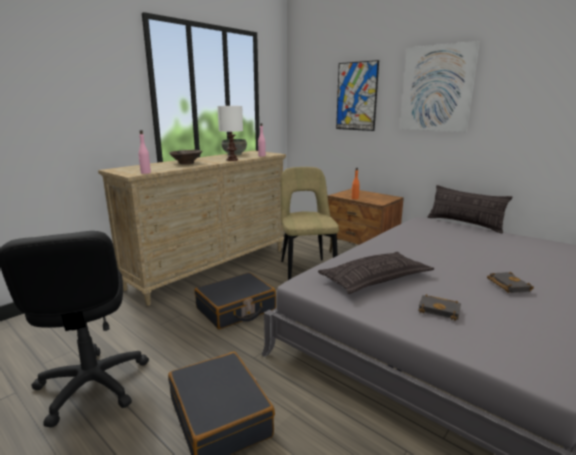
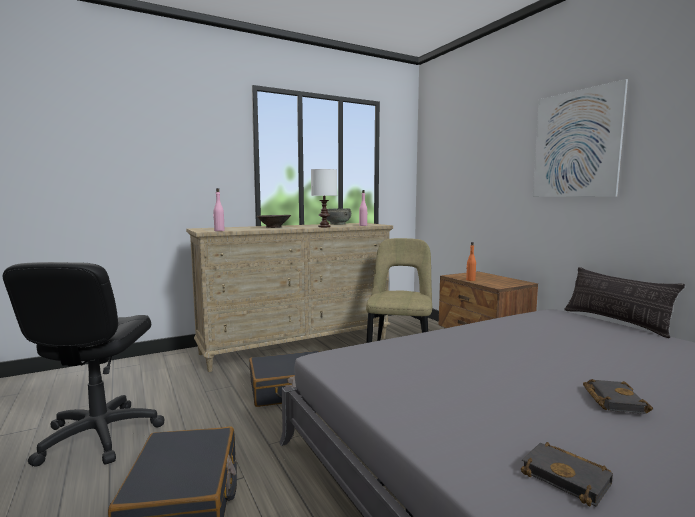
camera: 20 degrees right, 10 degrees down
(356, 96) = (485, 162): picture -> none
(375, 279) = (419, 365): pillow -> none
(440, 310) = (472, 413): black book -> black book (568, 478)

